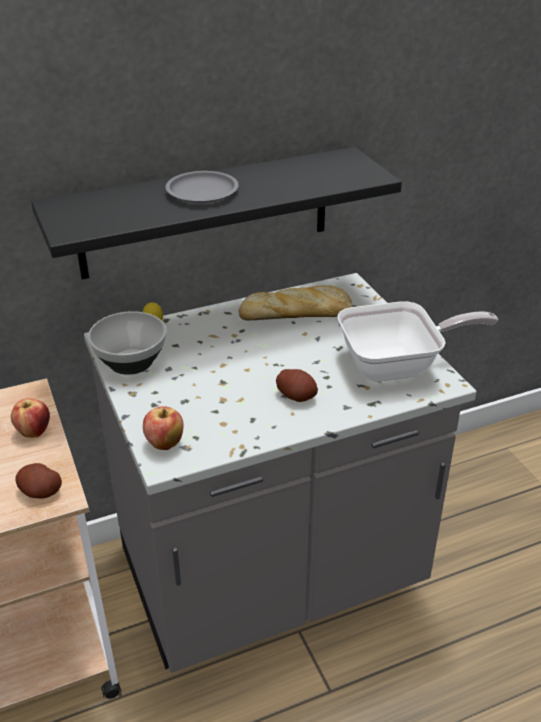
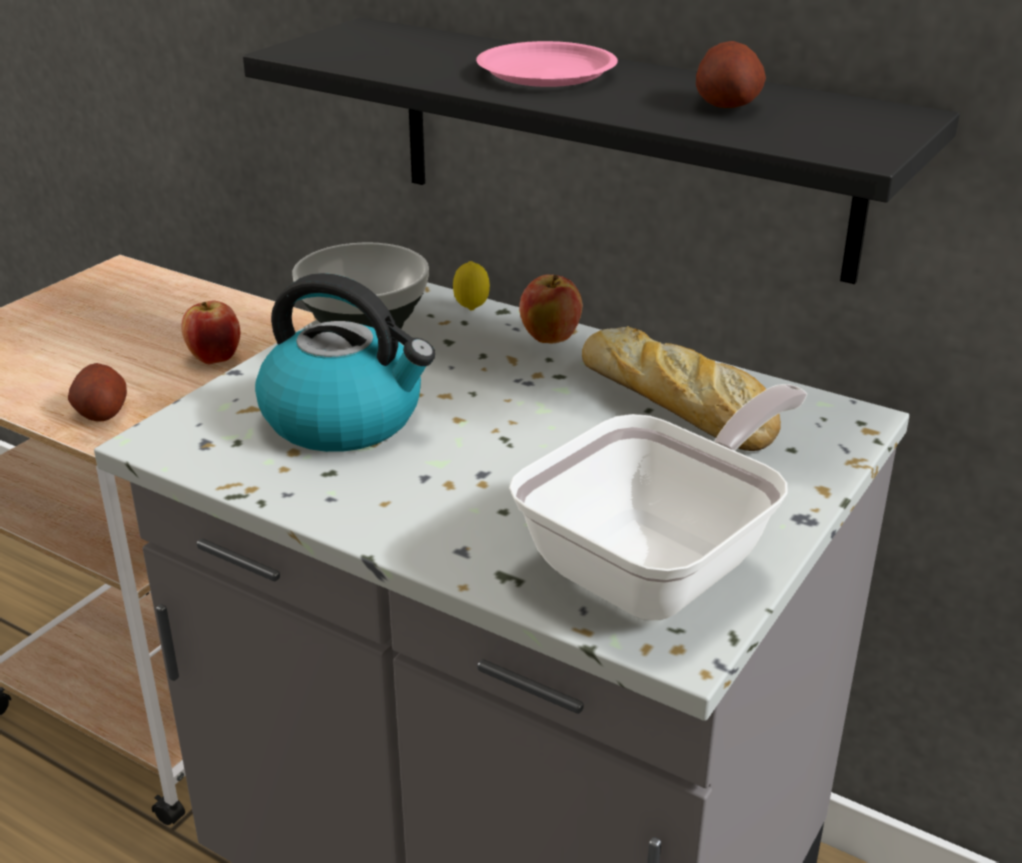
camera: 55 degrees right, 5 degrees down
(164, 444) = (198, 424): apple -> apple (549, 338)
(202, 191) = (547, 73): grey plate -> pink plate
(212, 399) = (345, 419): none -> kettle
(296, 396) = (438, 489): potato -> potato (727, 105)
(398, 366) = (662, 564): frying pan -> frying pan turned 90 degrees counterclockwise

